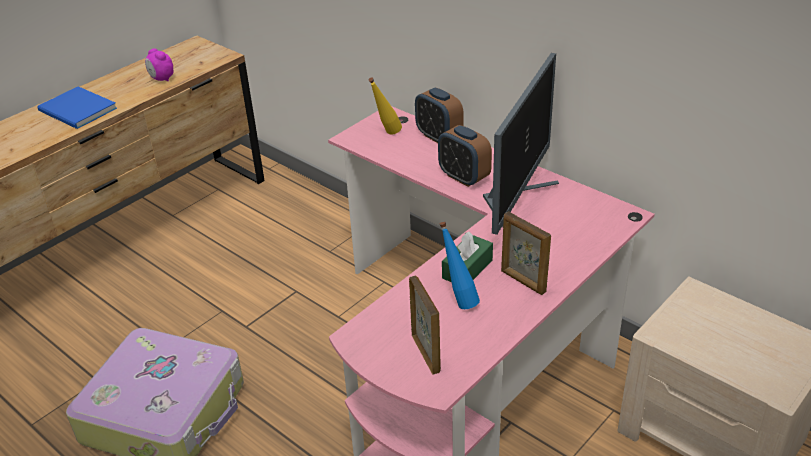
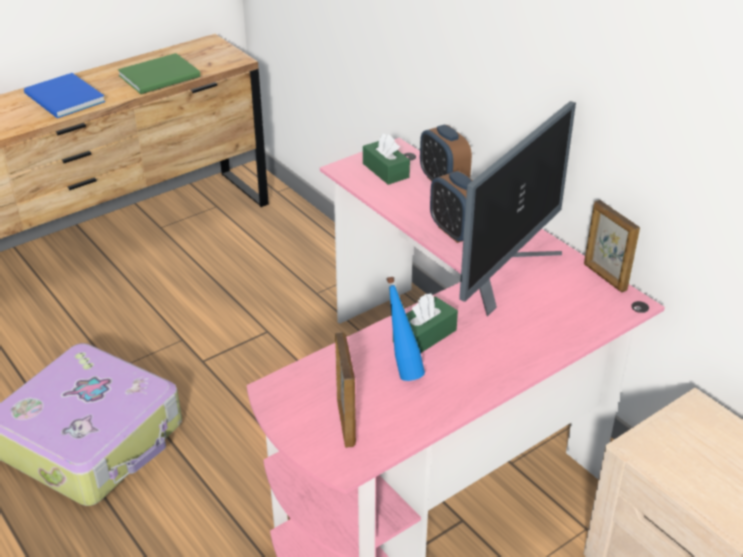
camera: 10 degrees right, 0 degrees up
(161, 79) = (162, 76): alarm clock -> green book
(386, 134) = (385, 170): yellow bottle -> green tissue box
(522, 281) = (482, 360): picture frame -> picture frame (604, 277)

